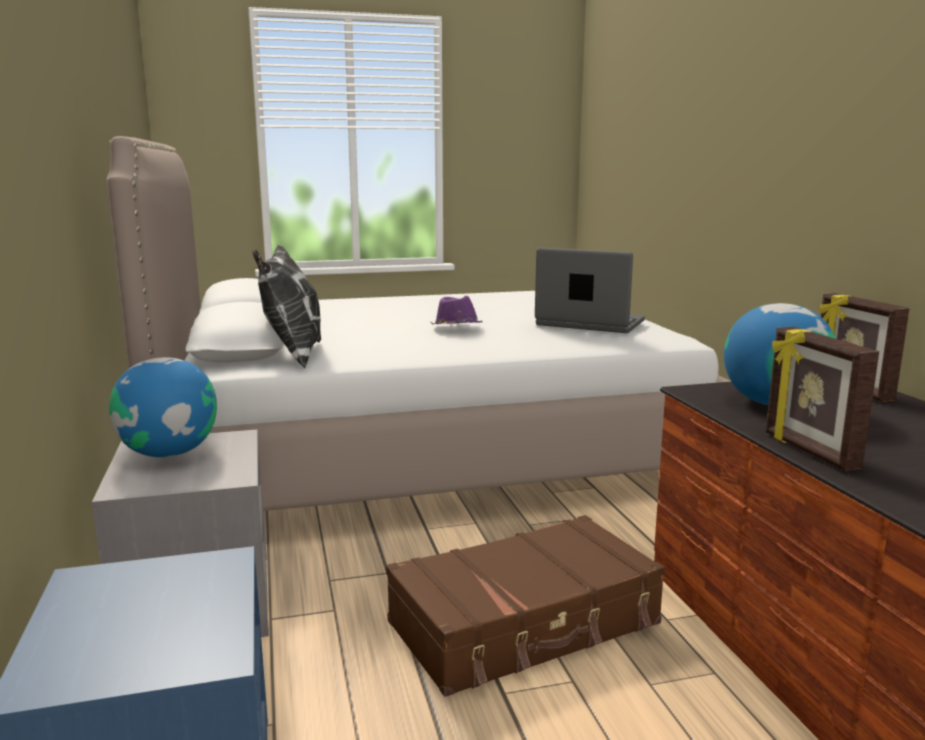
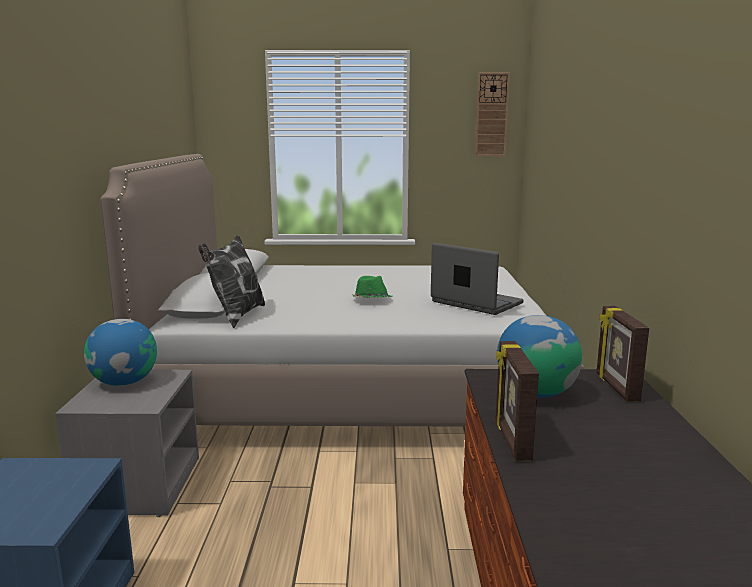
camera: 15 degrees right, 0 degrees up
(456, 329) = (371, 300): purple hat -> green hat
(525, 624) = (341, 535): brown suitcase -> none
(542, 103) = (491, 115): none -> wall clock

